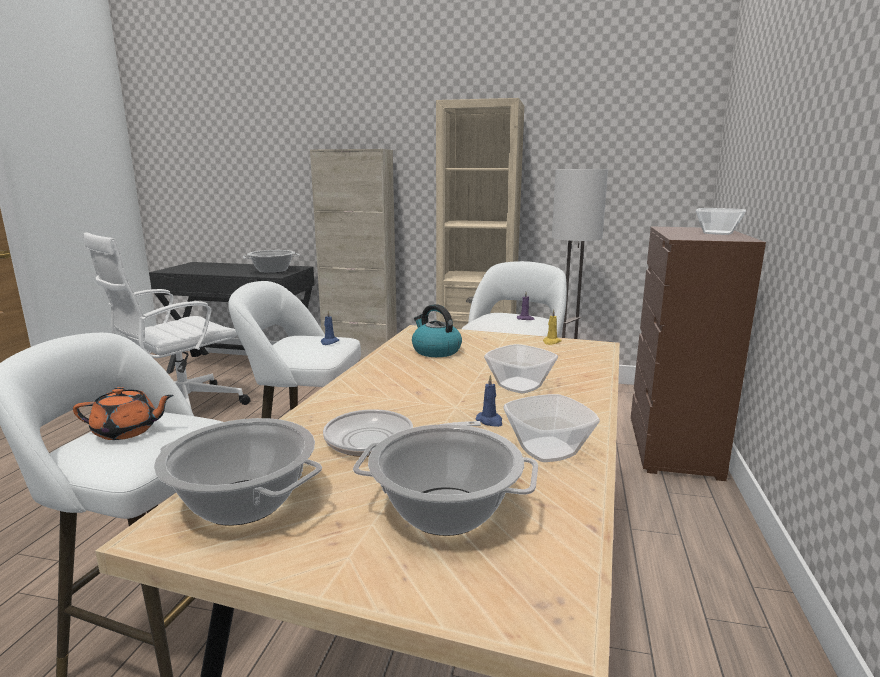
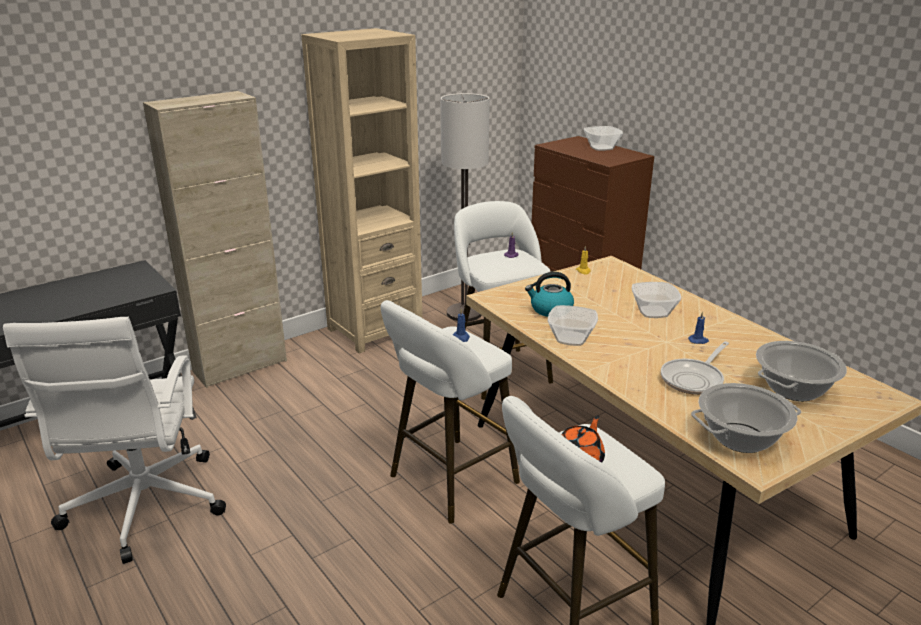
camera: 50 degrees left, 10 degrees up
(272, 271) = (123, 284): cooking pot -> none
(549, 450) = (751, 341): bowl -> bowl (572, 338)

